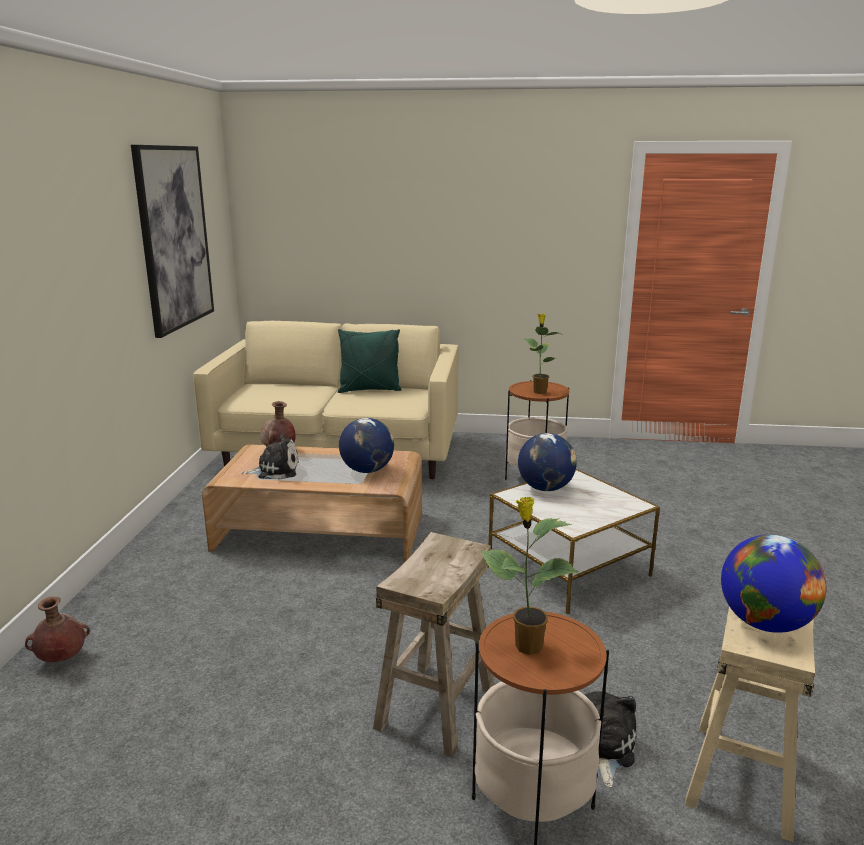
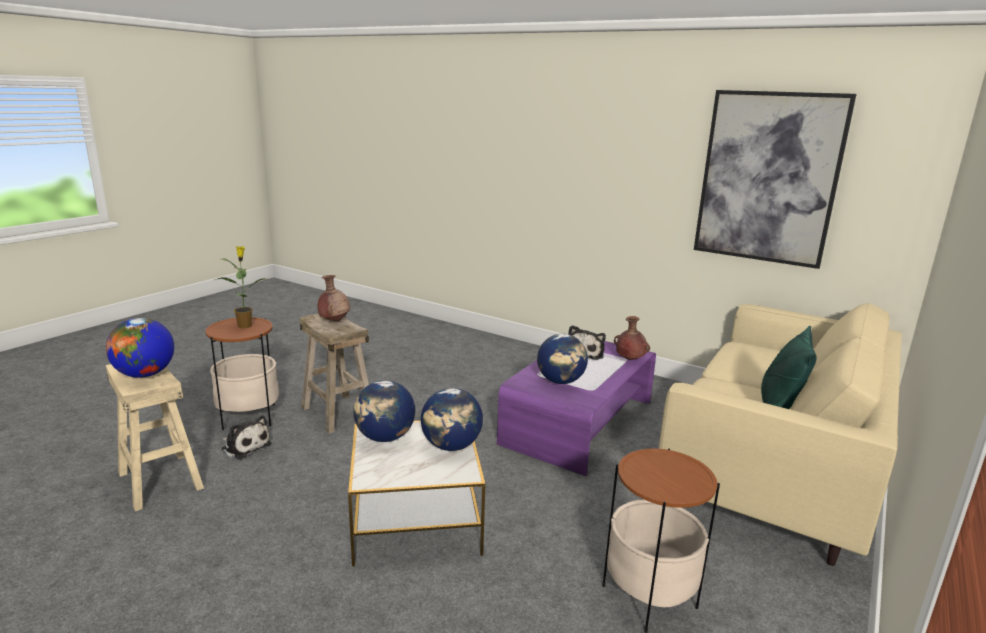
camera: 115 degrees right, 0 degrees up
(61, 658) = (485, 342): brown vase -> brown vase (334, 320)
(320, 531) = (578, 422): brown coffee table -> purple coffee table
(539, 391) = (654, 470): potted plant -> none
(573, 517) = (385, 438): none -> globe

